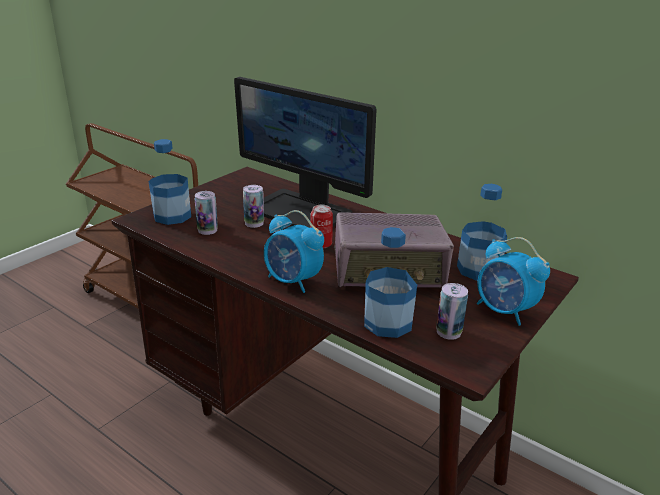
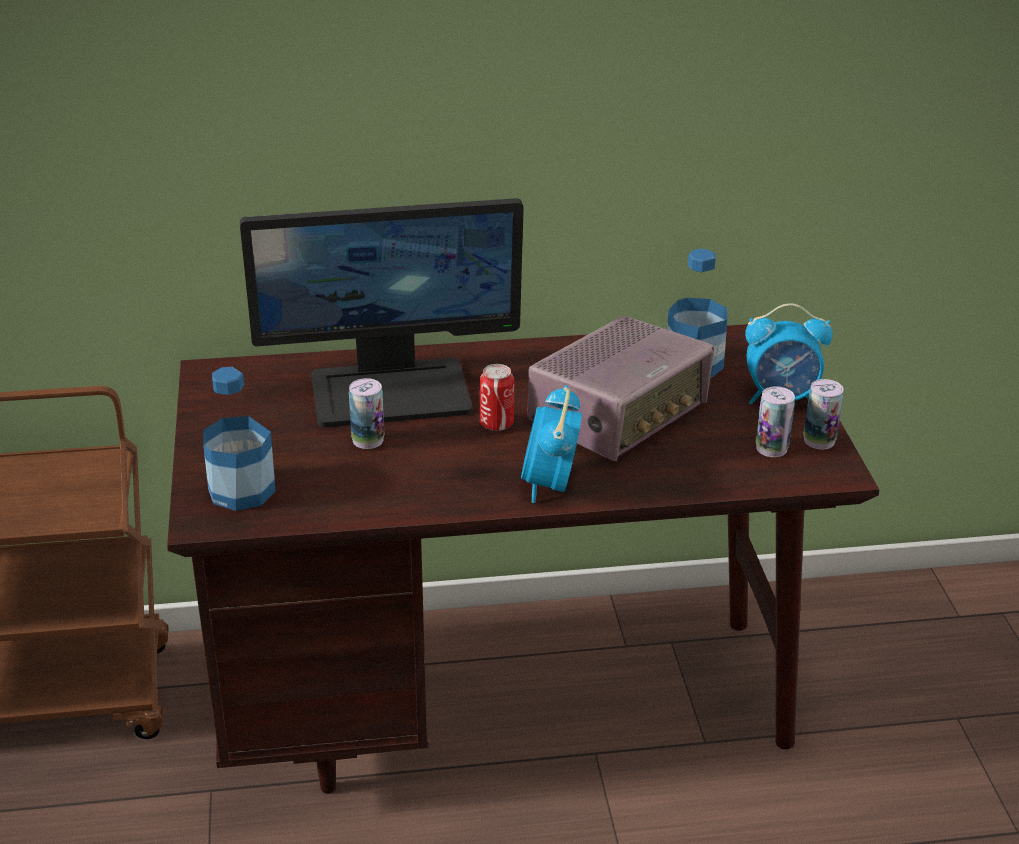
camera: 45 degrees left, 5 degrees up
(207, 230) = (330, 482): can -> can (819, 440)
(293, 281) = (550, 485): alarm clock -> alarm clock turned 105 degrees clockwise
(387, 323) = (710, 472): bottle -> none

